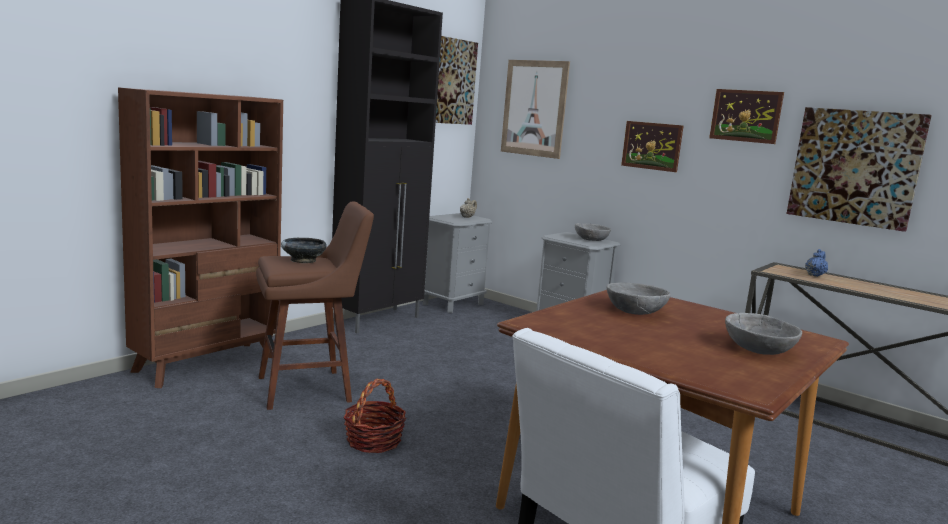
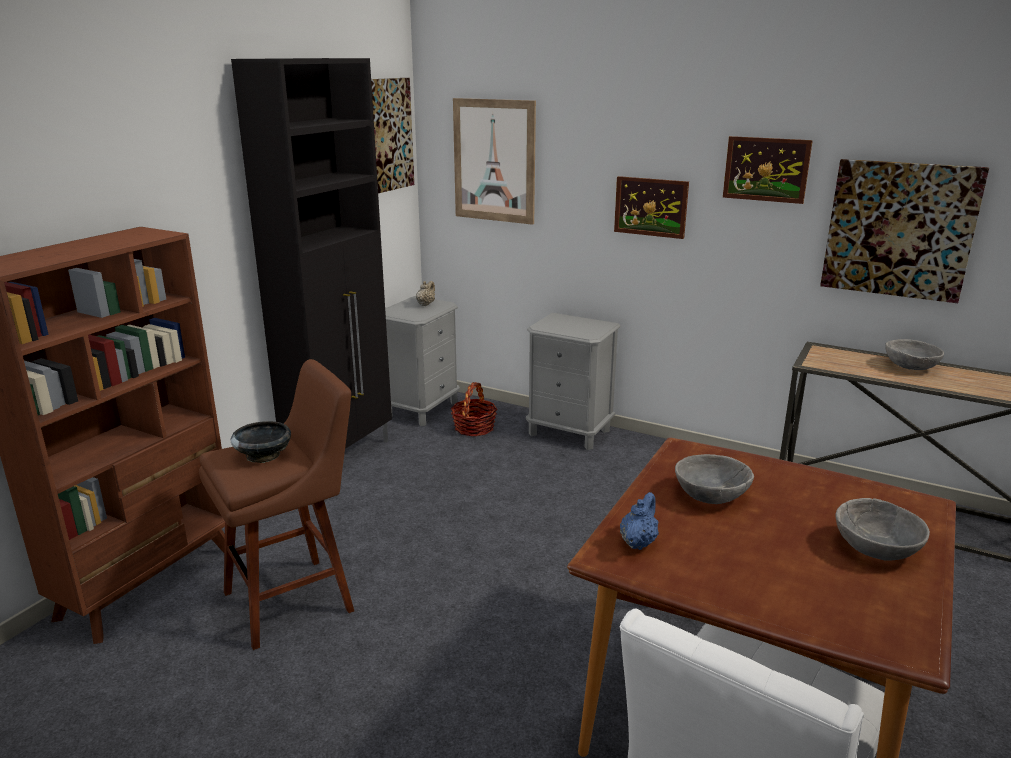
camera: 10 degrees left, 10 degrees up
(373, 441) = (402, 674): basket -> basket (474, 428)
(591, 239) = (586, 324): grey bowl -> grey bowl (910, 366)
(815, 275) = (860, 360): blue teapot -> blue teapot (638, 542)

